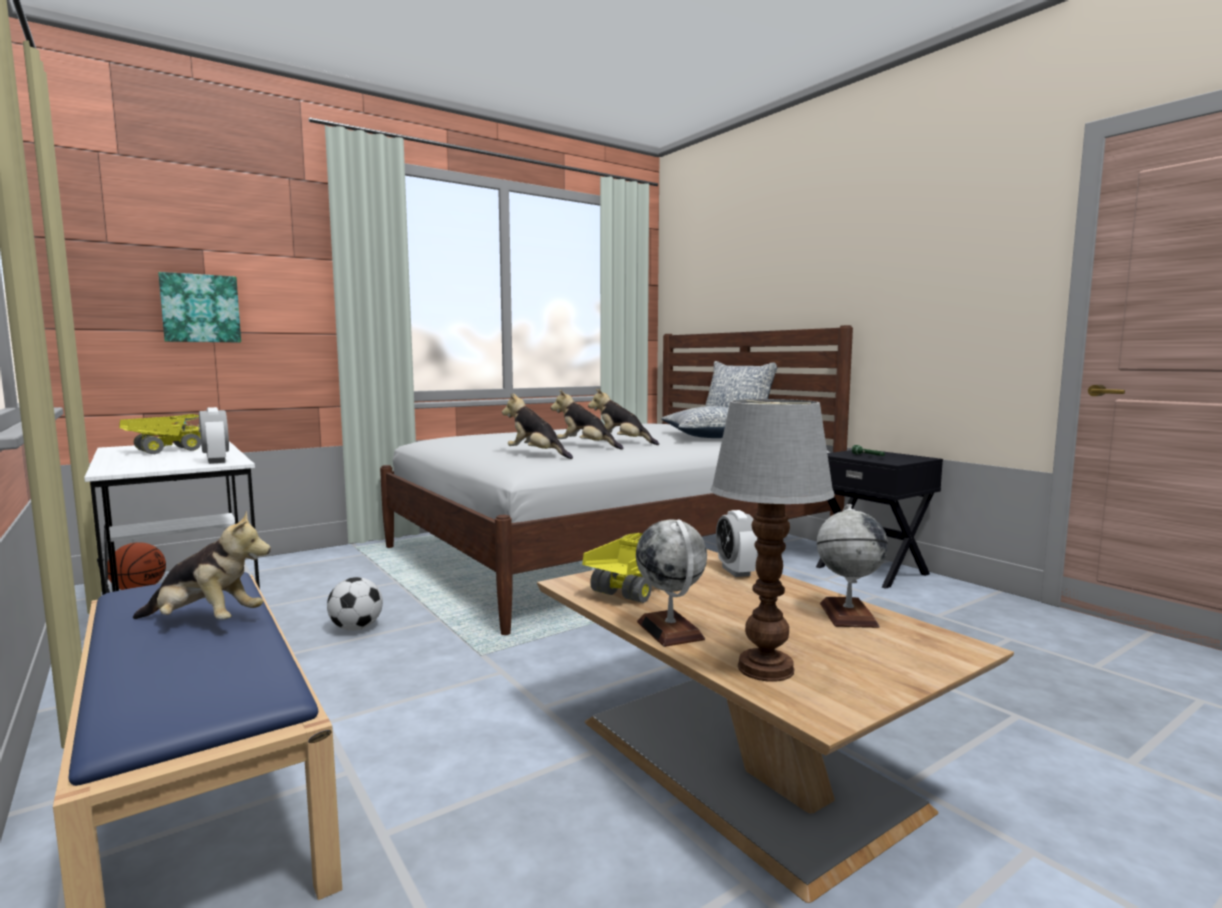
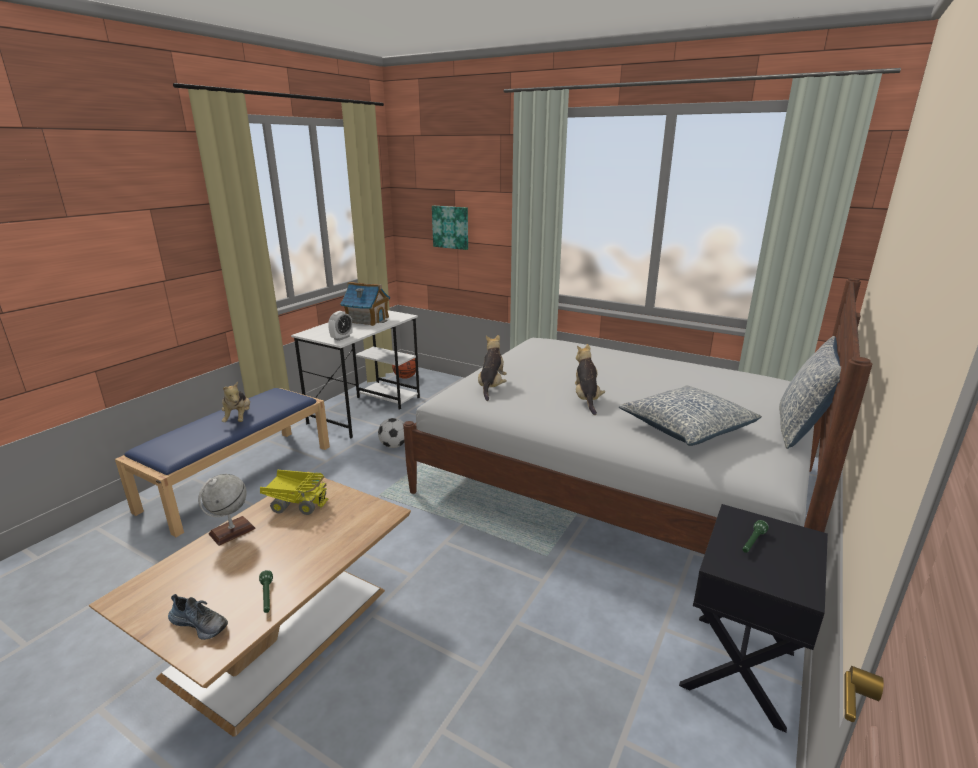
camera: 65 degrees right, 15 degrees up
(163, 451) = (367, 320): toy truck -> toy house
(585, 447) = (547, 392): plush toy -> none
(736, 571) = (352, 535): alarm clock -> none
(763, 668) = (178, 572): table lamp -> none
(848, 615) = (267, 597): globe -> green flashlight
(896, 651) = (200, 623): none -> shoe

